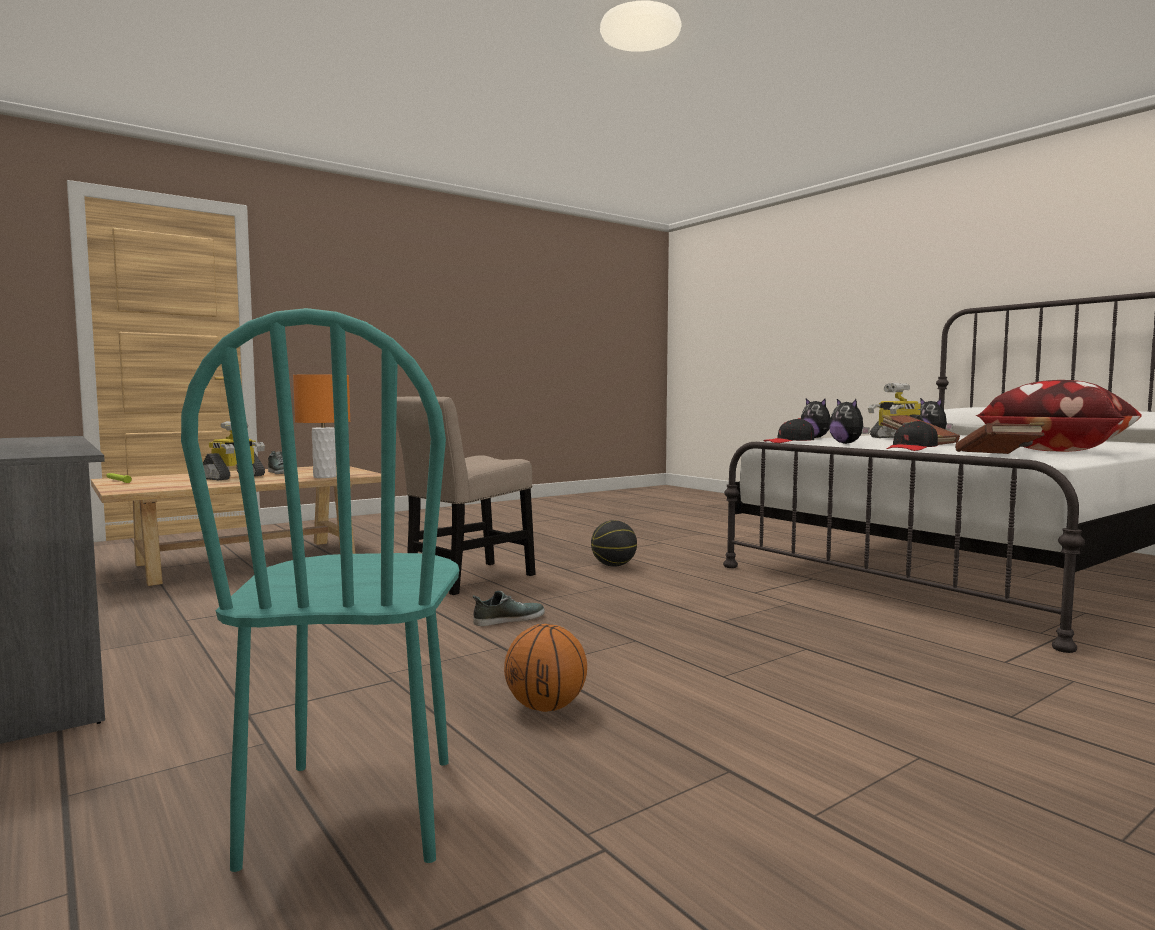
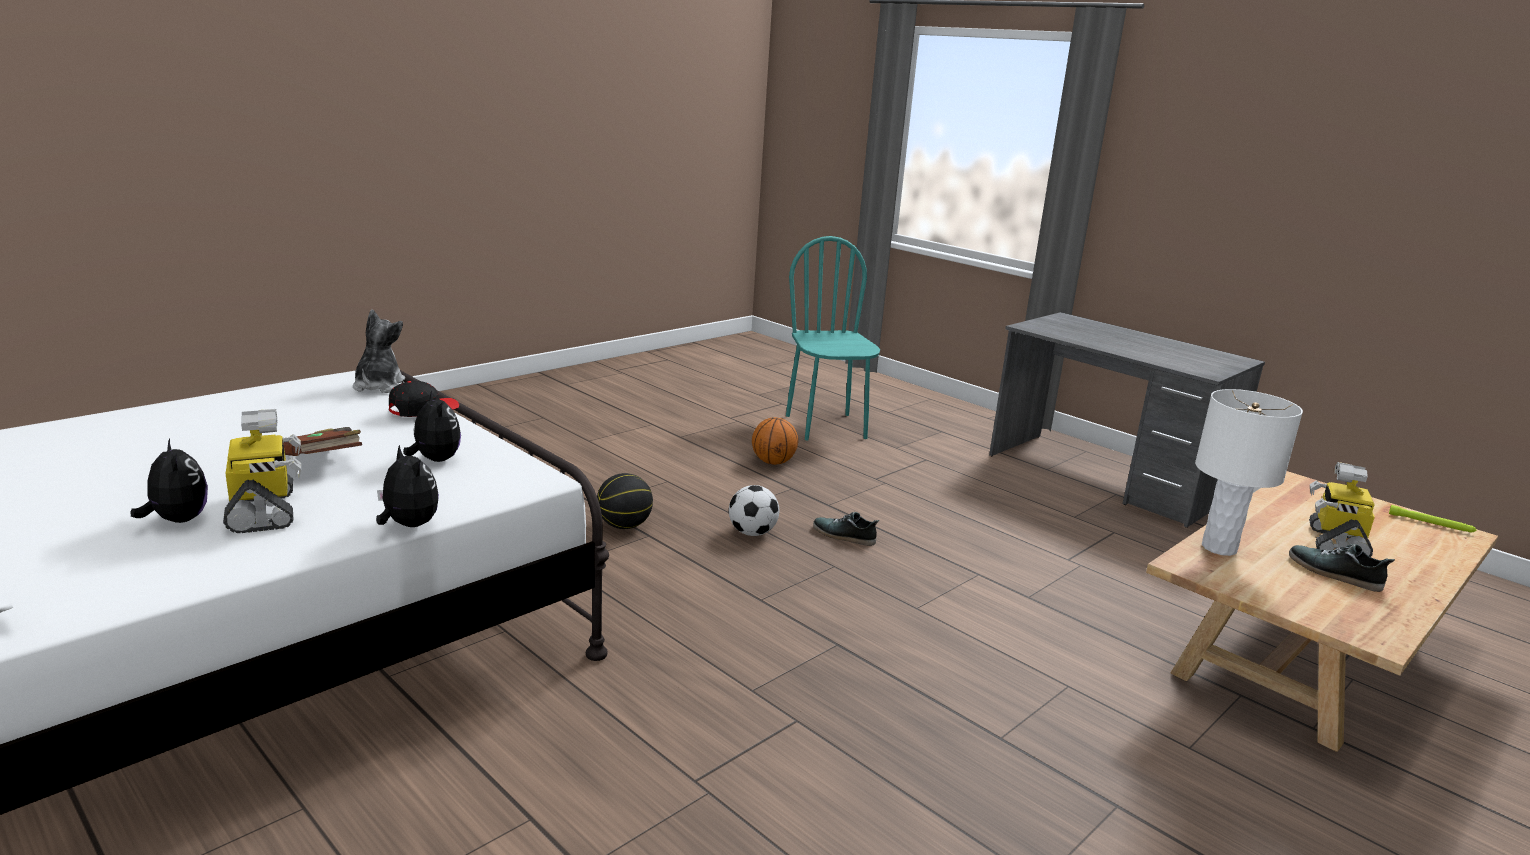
camera: 170 degrees right, 15 degrees up
(324, 477) = (1219, 548): orange table lamp -> white table lamp
(466, 579) = (948, 611): beige chair -> none
(508, 619) = (844, 536): shoe -> shoe turned 60 degrees clockwise
(609, 622) = (752, 533): none -> football
(614, 565) = (771, 657): basketball -> basketball (624, 526)
(789, 442) = (511, 474): black cap -> none
(998, 456) = (379, 386): brown book -> plush toy
(1055, 451) = (246, 409): pillow -> none

